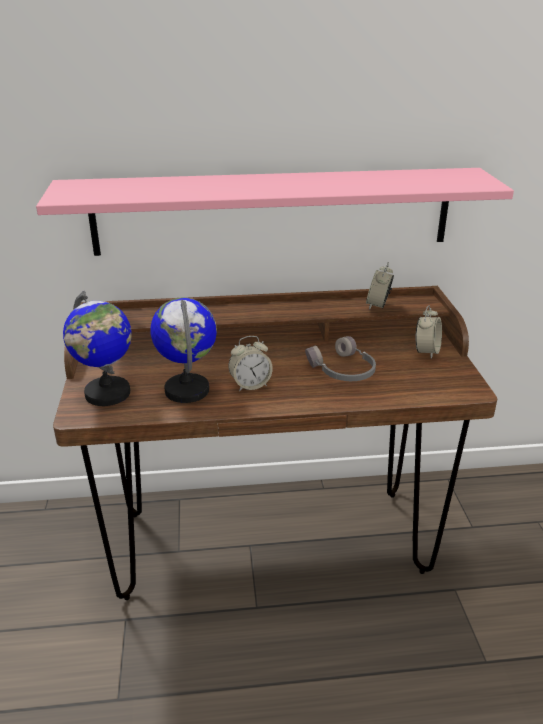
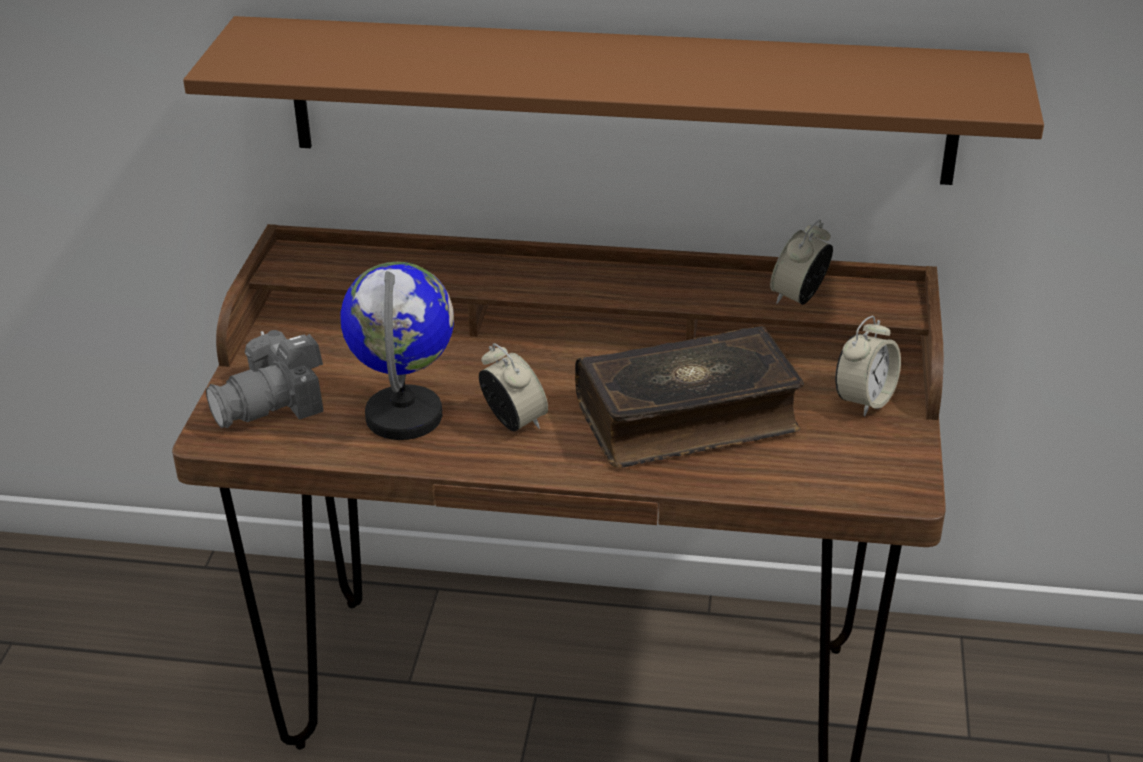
camera: 15 degrees right, 5 degrees up
(107, 394) = (273, 404): globe -> camera
(250, 385) = (514, 422): alarm clock -> alarm clock turned 120 degrees counterclockwise
(272, 211) = (618, 100): pink shelf -> brown shelf
(342, 371) = (688, 417): grey headphones -> book

